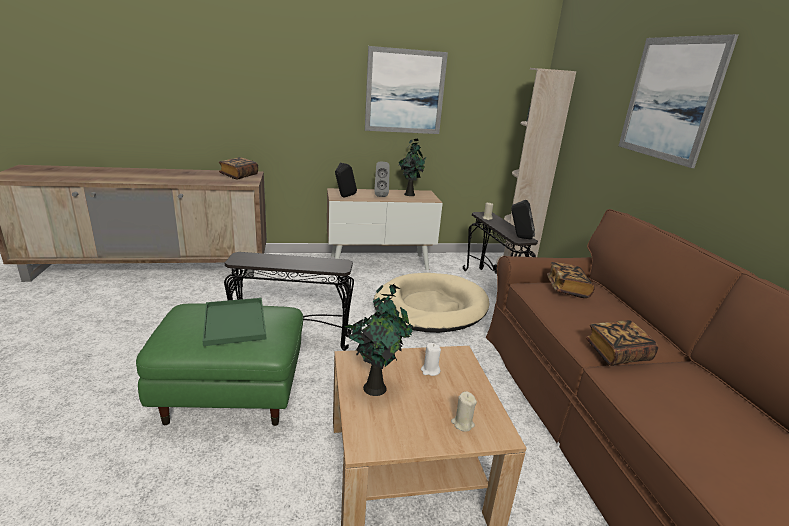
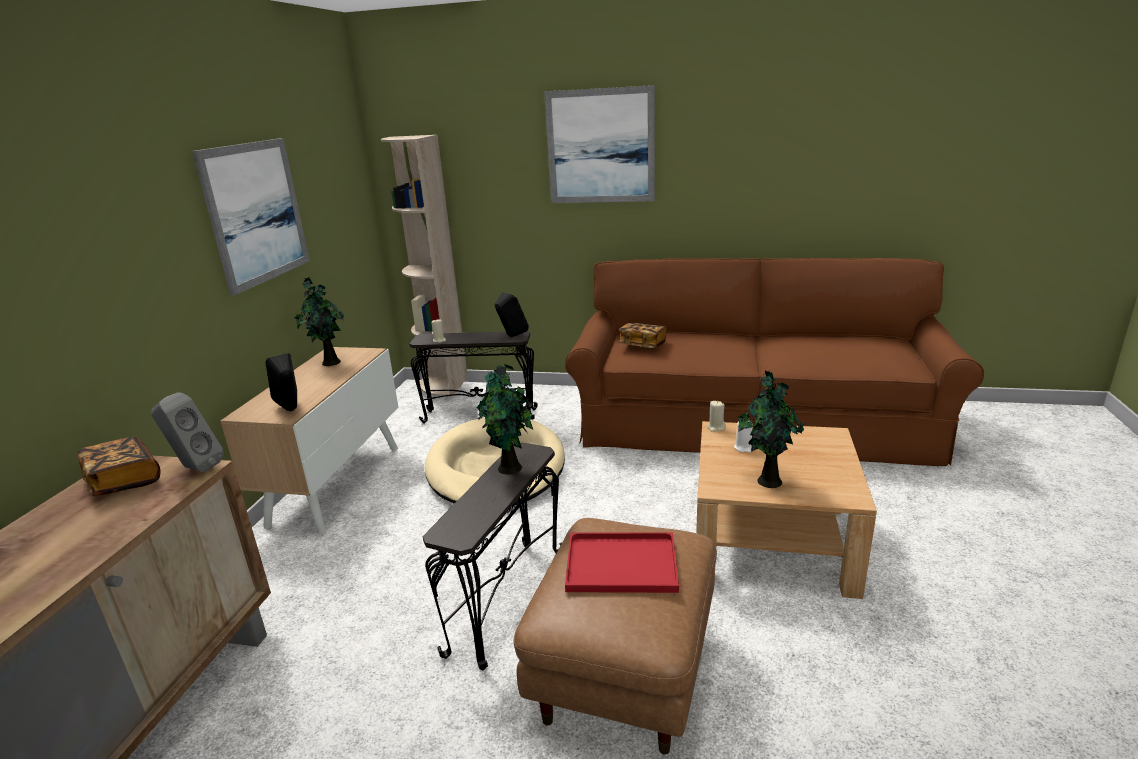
camera: 65 degrees left, 0 degrees up
(233, 397) = (624, 671): green ottoman -> brown ottoman
(235, 323) = (624, 563): green tray -> red tray
(316, 263) = (511, 469): none -> potted plant
(381, 195) = (313, 382): grey speaker -> grey speaker (194, 468)
(462, 423) = (821, 447): beige candle -> beige candle (716, 427)
(617, 353) = (751, 356): book -> none

